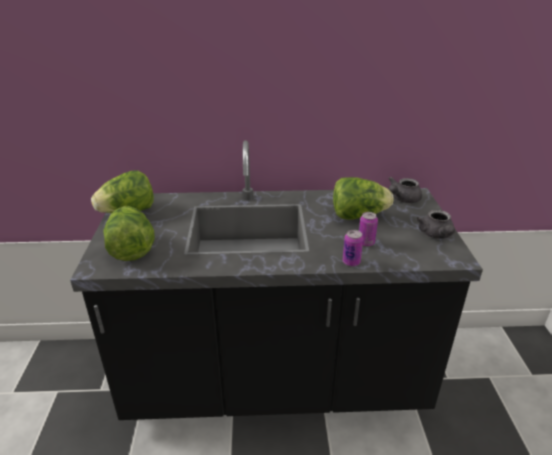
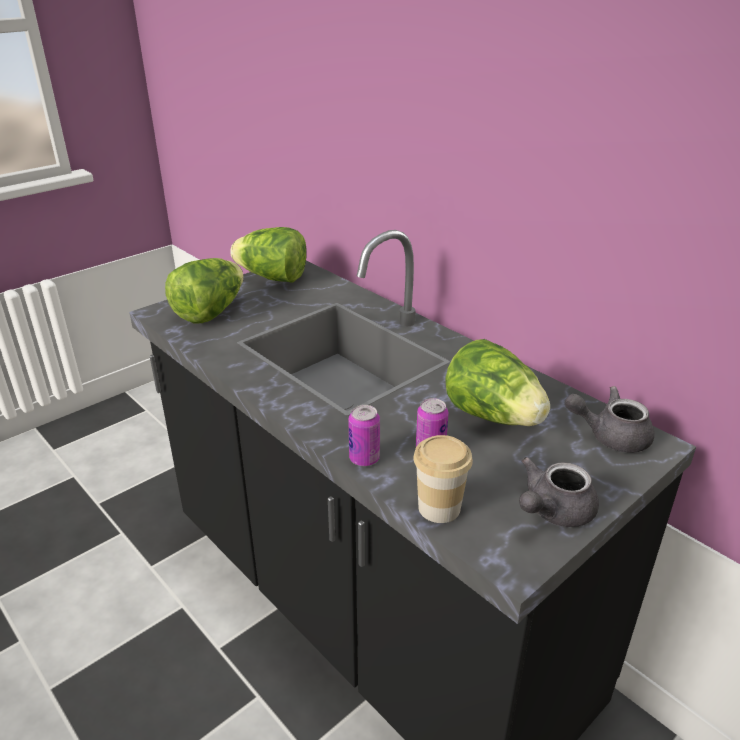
camera: 50 degrees right, 0 degrees up
(408, 259) = (439, 508): none -> cup

